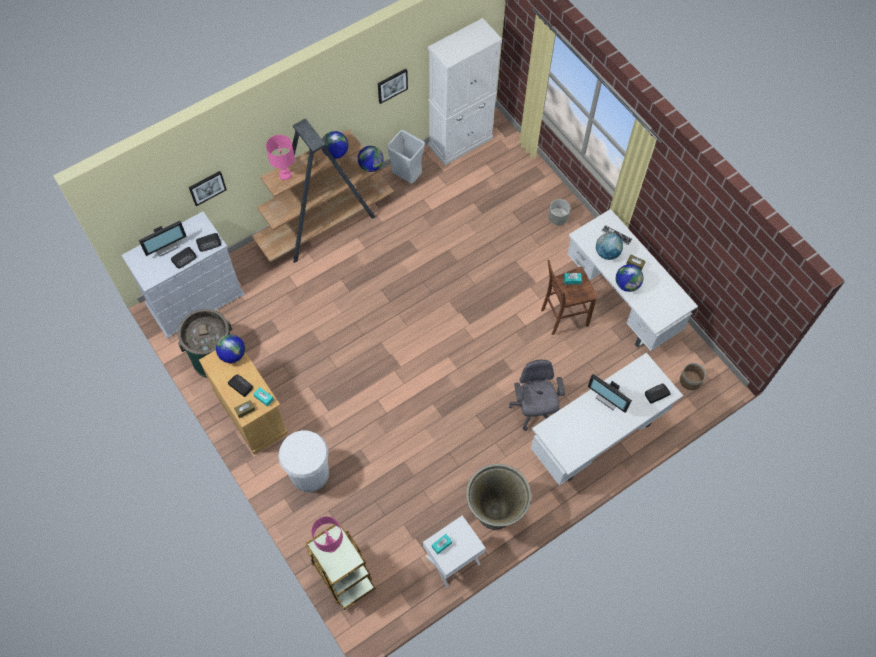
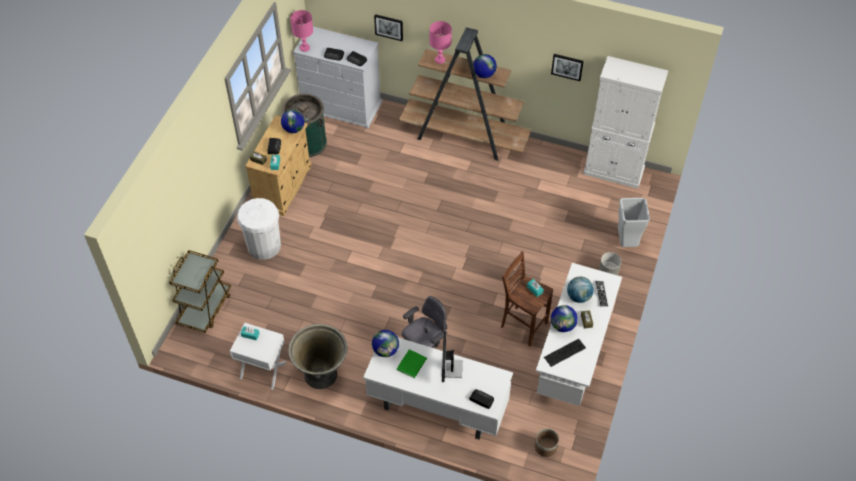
camera: 55 degrees right, 10 degrees down
(165, 245) = (335, 41): monitor -> none
(331, 546) = (197, 266): pink table lamp -> pink table lamp (304, 48)
(371, 166) = (512, 113): globe -> globe (386, 350)
(407, 177) = (550, 158): grey trash can -> grey trash can (626, 242)
(583, 424) = (412, 364): none -> green book
(655, 301) = (565, 353): none -> keyboard

